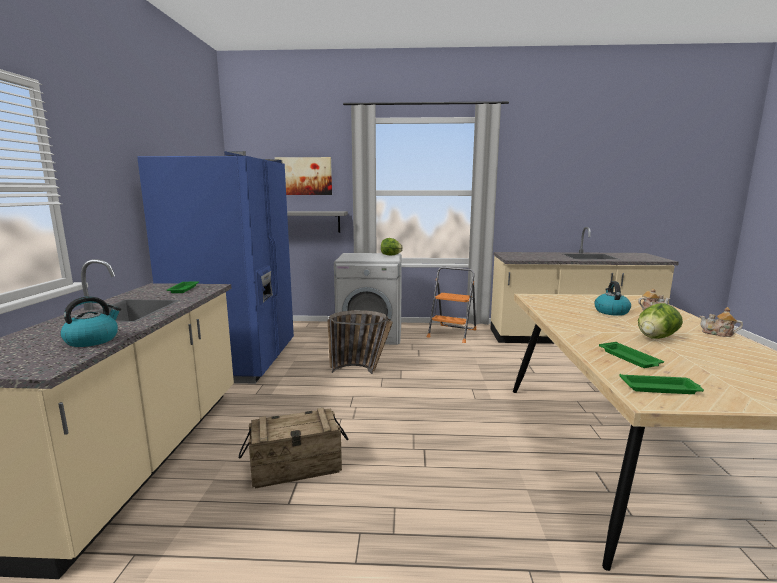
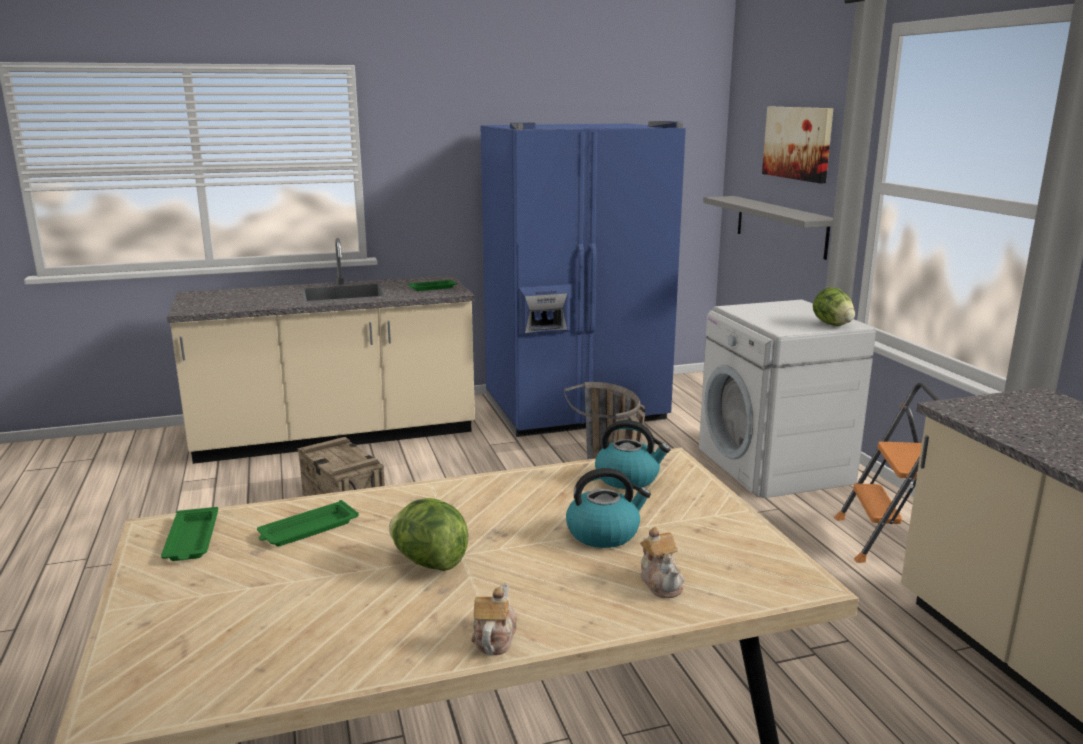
camera: 70 degrees right, 5 degrees up
(93, 340) = (250, 304): kettle -> kettle (628, 478)

